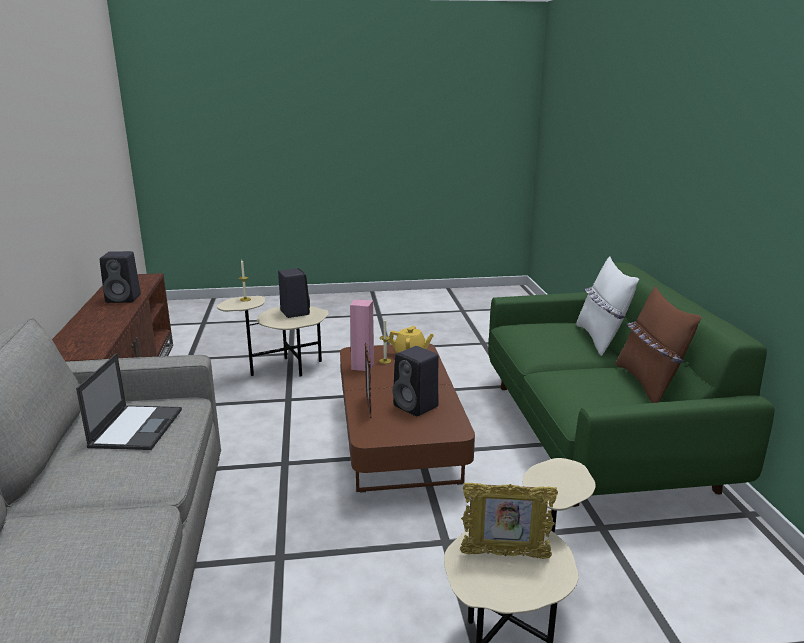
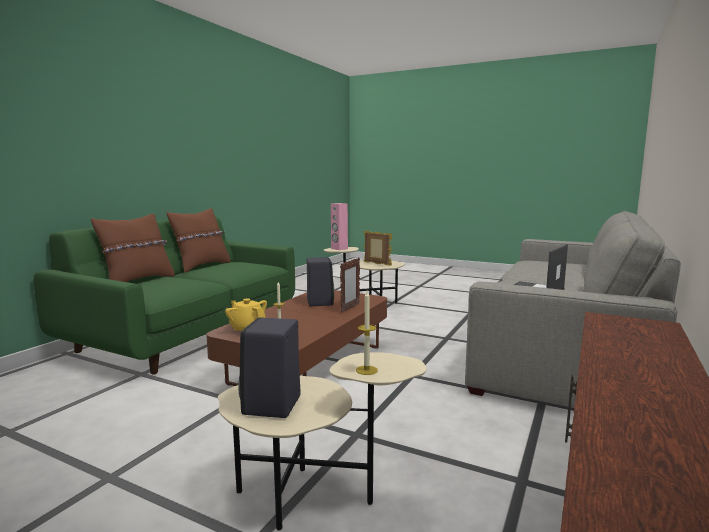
camera: 145 degrees left, 10 degrees down
(124, 298) = (630, 412): black speaker -> none
(362, 366) = (306, 330): pink speaker -> pink speaker (339, 249)
(600, 339) = (138, 281): white pillow -> brown pillow

